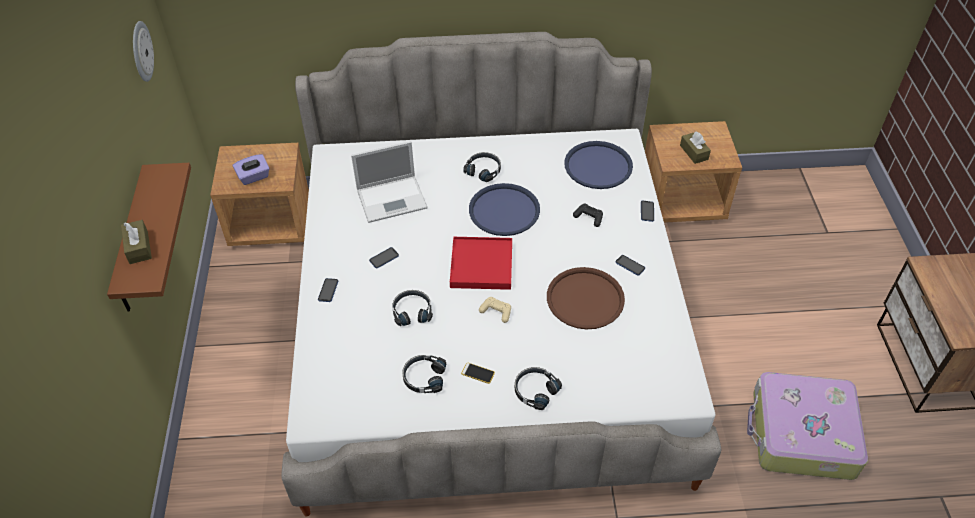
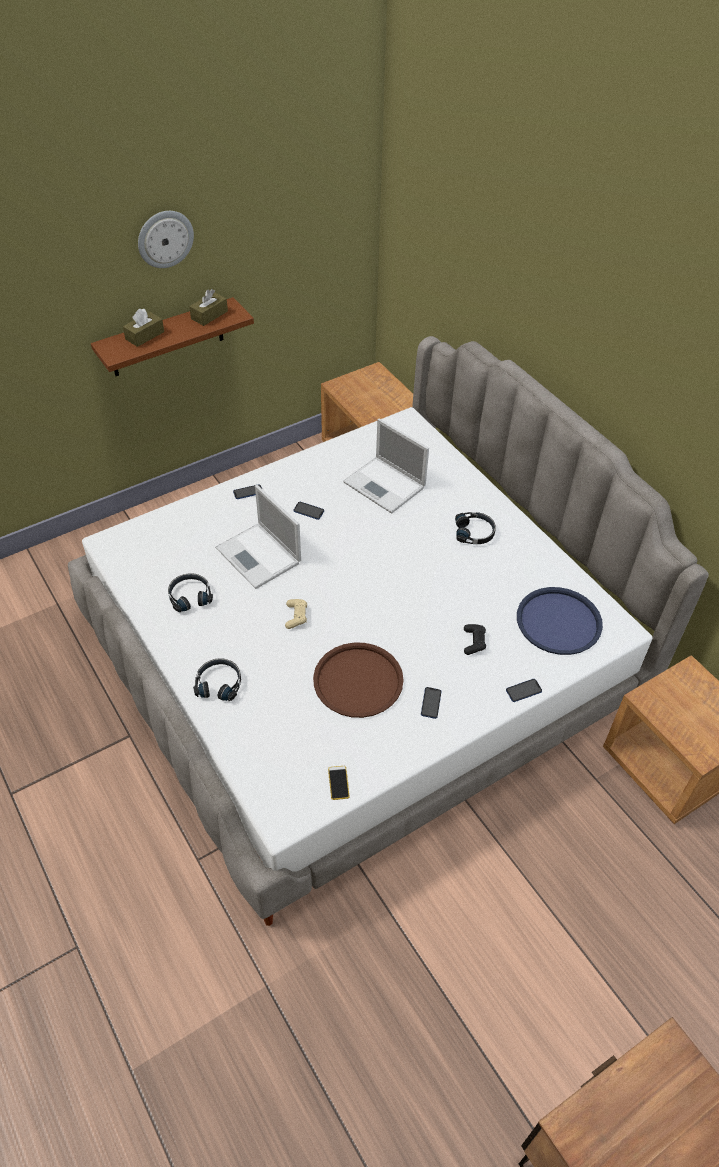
camera: 60 degrees right, 0 degrees up
(141, 51) = (309, 218): wall clock -> wall clock (165, 238)
(254, 177) = (360, 397): purple tissue box -> none
(412, 311) = (259, 556): black headphones -> laptop
(478, 373) = (215, 632): phone -> phone (338, 783)
(481, 265) = (347, 582): red tray -> none
(504, 210) = (431, 570): blue tray -> none
(694, 152) = (683, 715): brown tissue box -> brown tissue box (209, 315)
(801, 434) = (400, 1019): suitcase -> none

